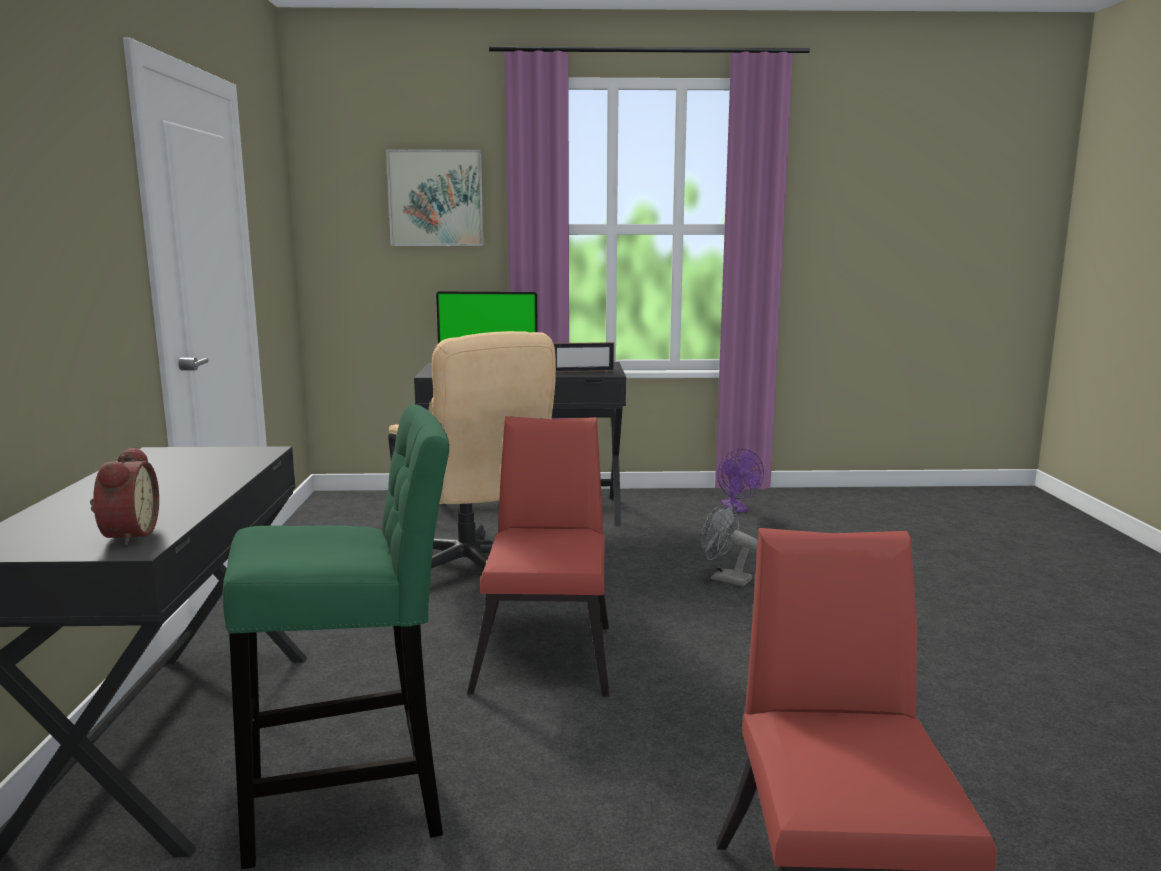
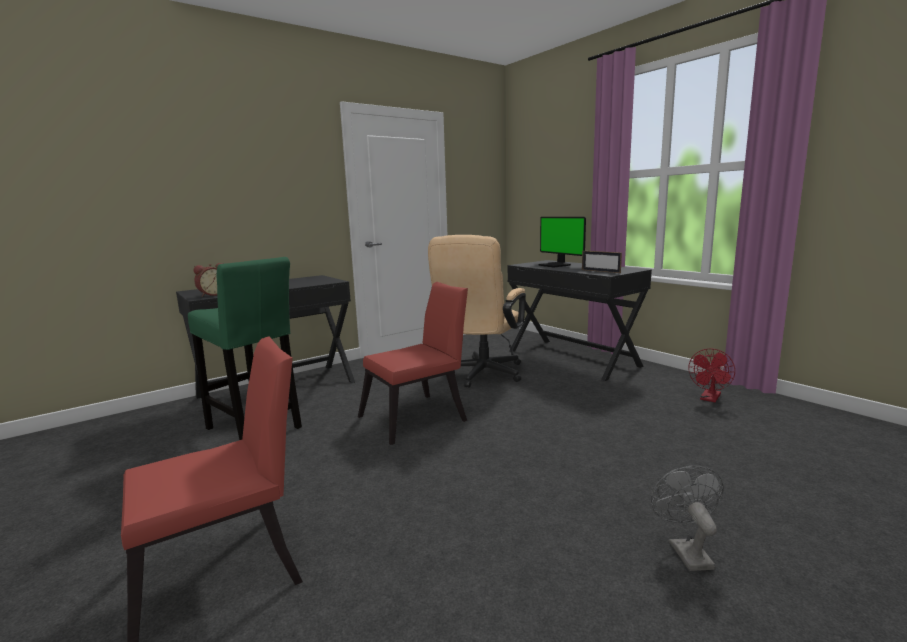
camera: 55 degrees right, 0 degrees up
(436, 198) = (564, 160): picture -> none
(724, 578) = (586, 428): grey fan -> grey fan (686, 550)
(737, 510) = (709, 399): purple fan -> red fan

